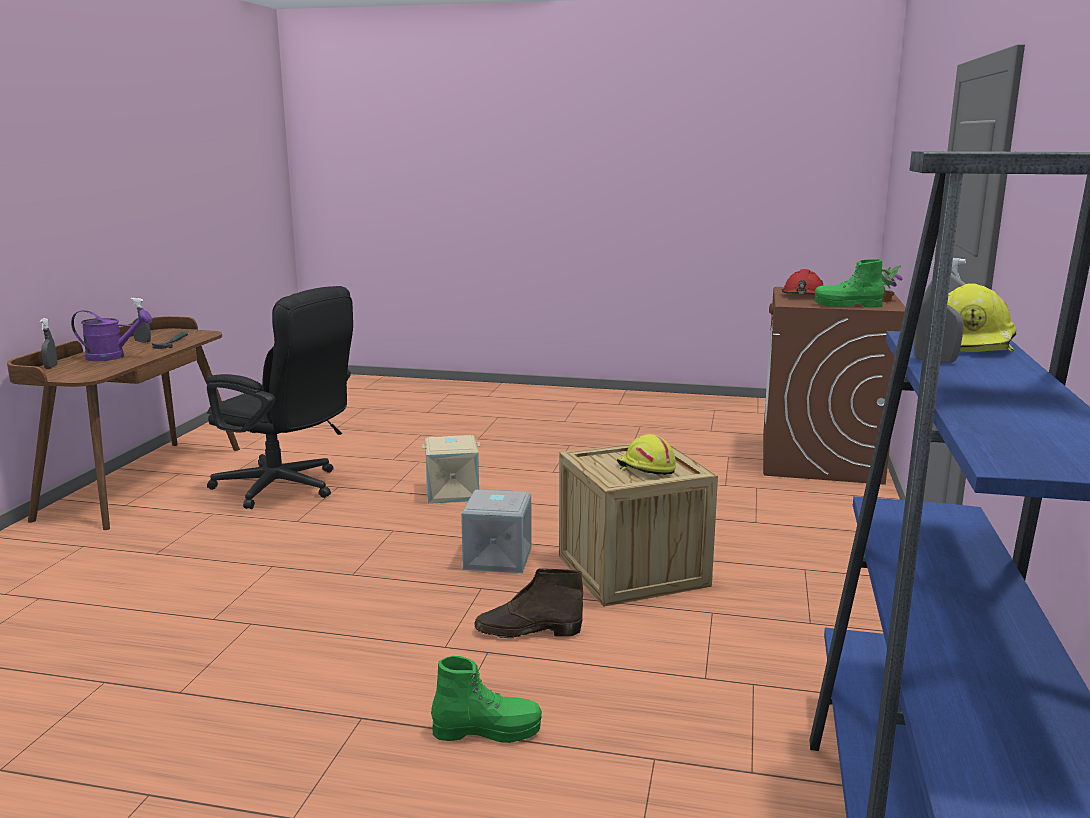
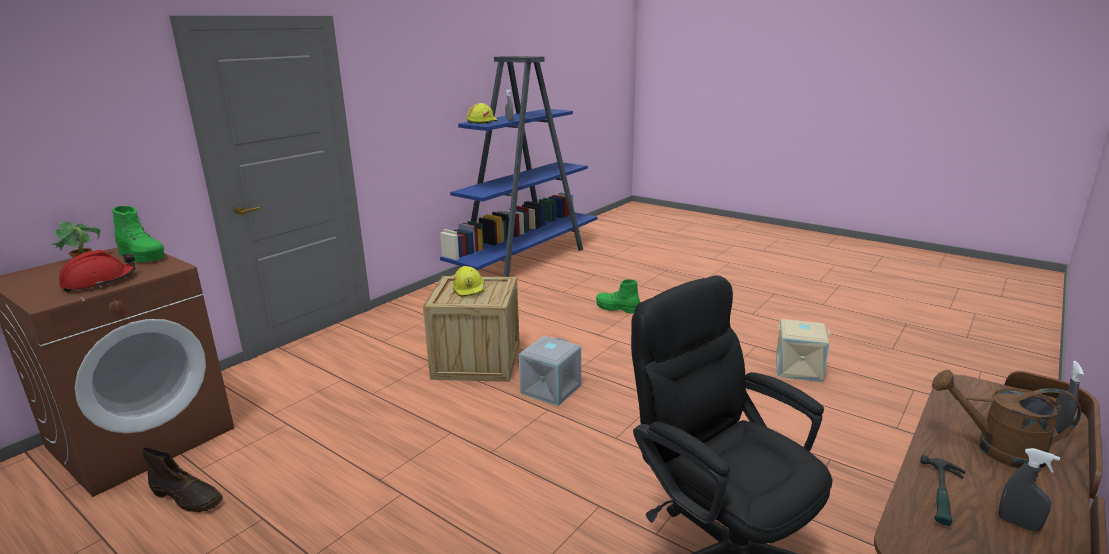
camera: 155 degrees left, 5 degrees up
(112, 357) = (997, 449): purple watering can -> brown watering can
(452, 492) = (533, 483): beige storage box -> beige storage box (798, 369)
(527, 631) = (571, 340): brown boot -> brown boot (188, 497)

